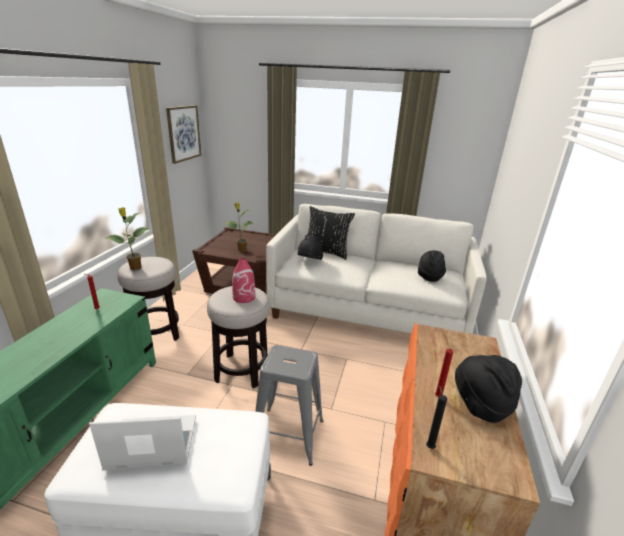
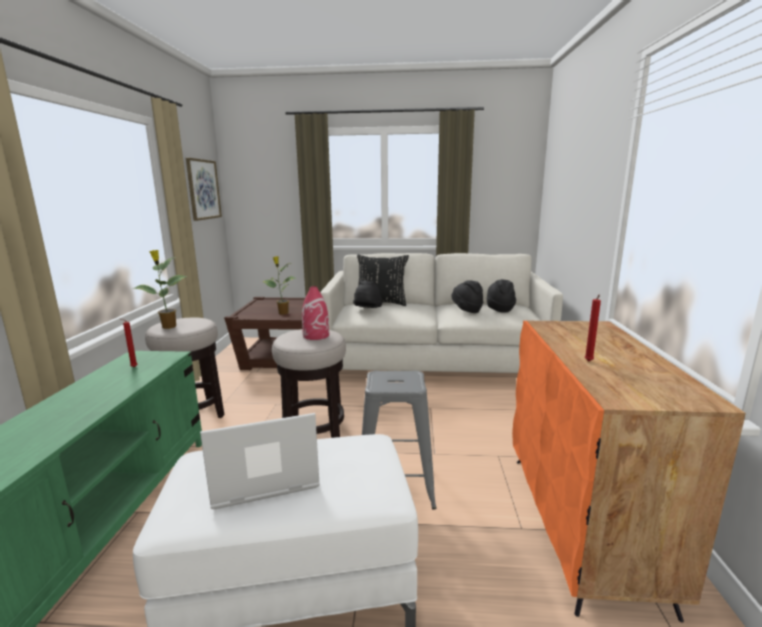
camera: 10 degrees left, 10 degrees down
(429, 446) = (609, 392): black candle -> none
(480, 405) = (633, 361): black hat -> black hat (466, 310)

